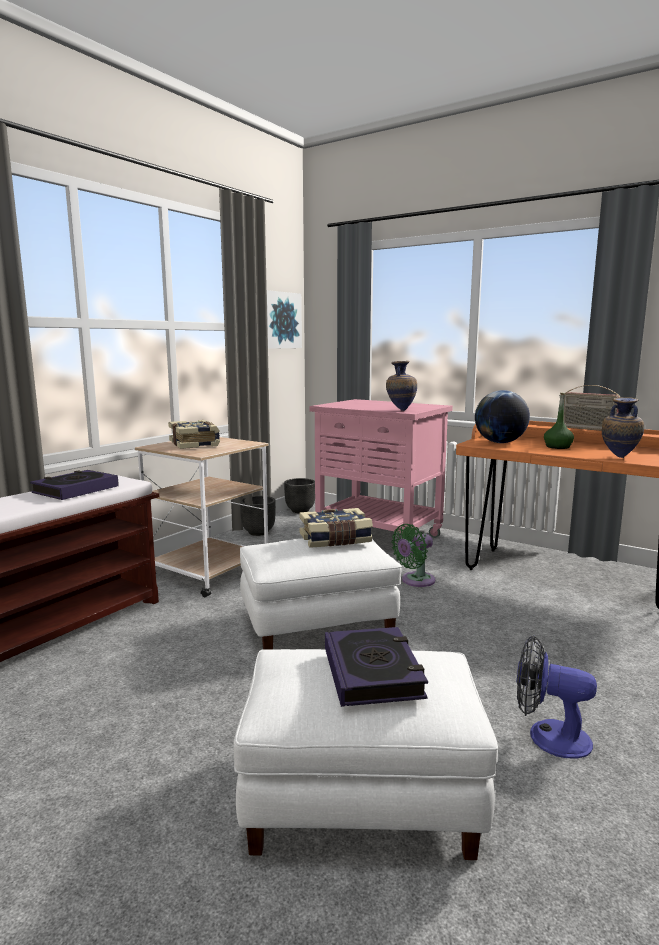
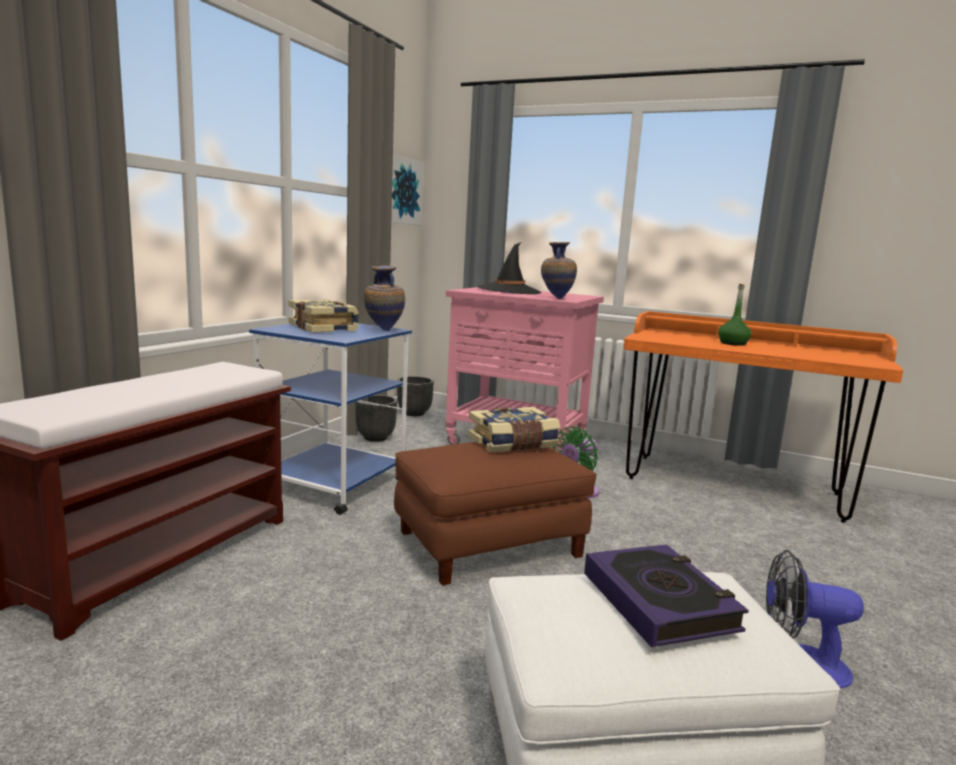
camera: 10 degrees left, 0 degrees up
(75, 490) = (188, 379): book -> none
(210, 572) = (334, 484): beige cart -> blue cart
(318, 623) = (489, 543): white ottoman -> brown ottoman
(367, 403) = (509, 291): none -> black hat
(500, 442) = (669, 337): globe -> none
(587, 429) = (758, 325): radio -> none
(618, 458) = (806, 355): vase -> vase (383, 331)

